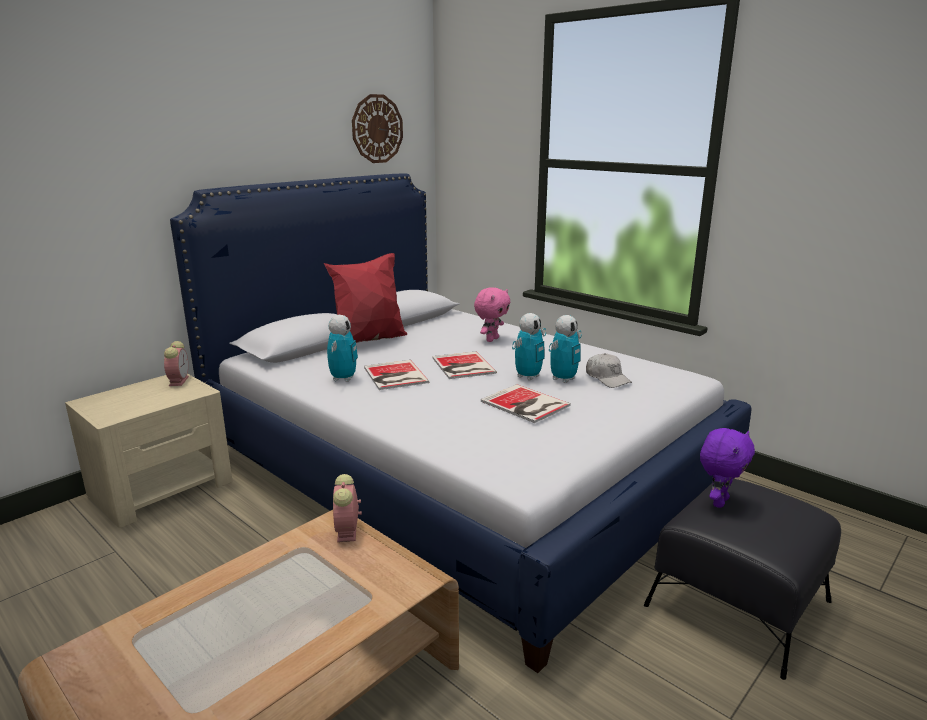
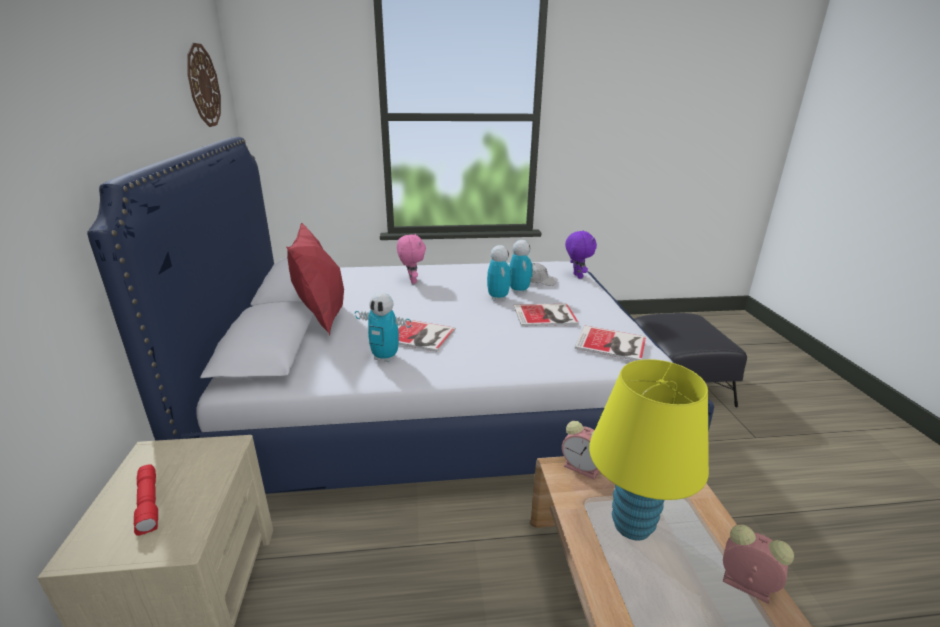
camera: 50 degrees left, 5 degrees up
(132, 398) = (149, 504): none -> red flashlight
(178, 380) = (166, 453): alarm clock -> alarm clock (744, 583)
(291, 580) = (632, 525): none -> yellow table lamp
(343, 379) = (385, 357): toy robot -> toy robot turned 150 degrees clockwise
(462, 366) = (445, 308): book -> book (612, 344)
(718, 501) = (668, 330): purple plush toy -> purple plush toy (577, 276)

